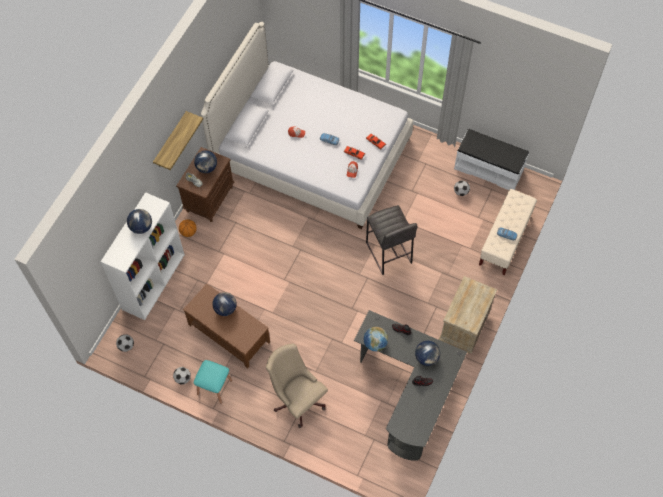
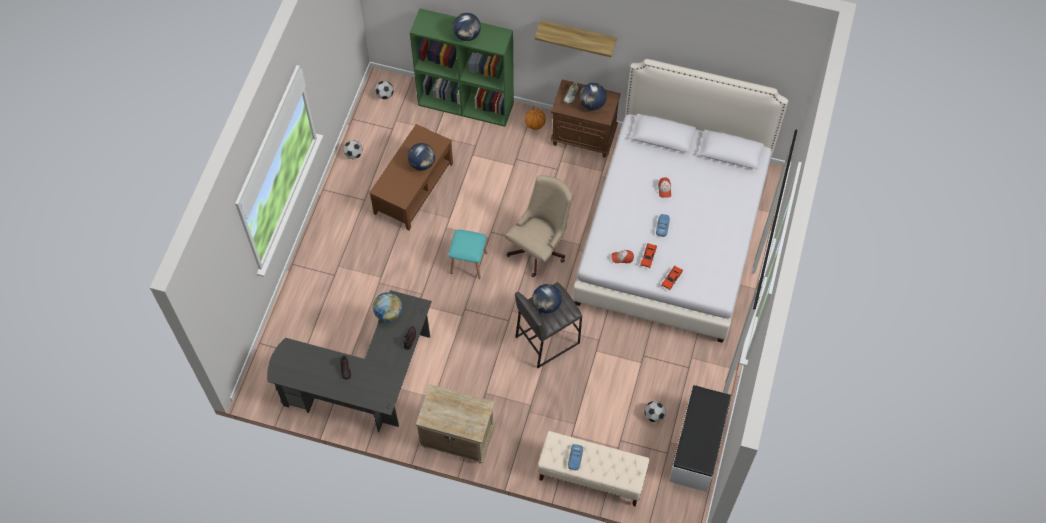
camera: 80 degrees right, 0 degrees up
(153, 281) = (466, 104): white bookcase -> green bookcase
(214, 387) = (347, 186): turquoise stool -> turquoise stool (468, 263)
(297, 399) = (343, 269): beige office chair -> beige office chair (540, 248)
(426, 358) = (377, 370): globe -> globe (546, 305)

